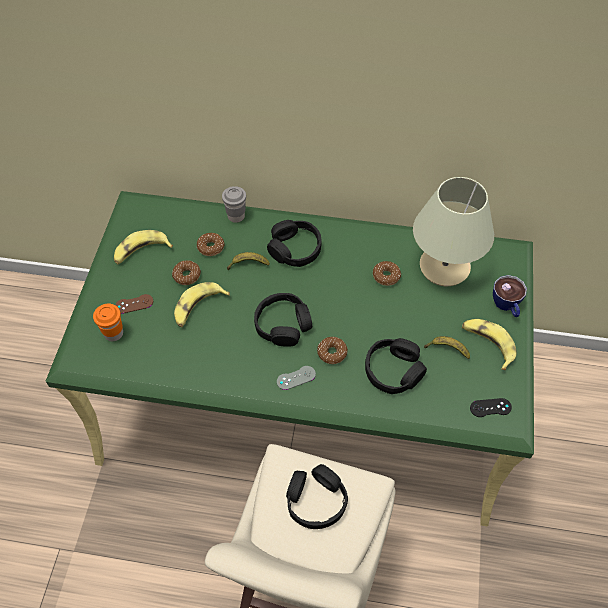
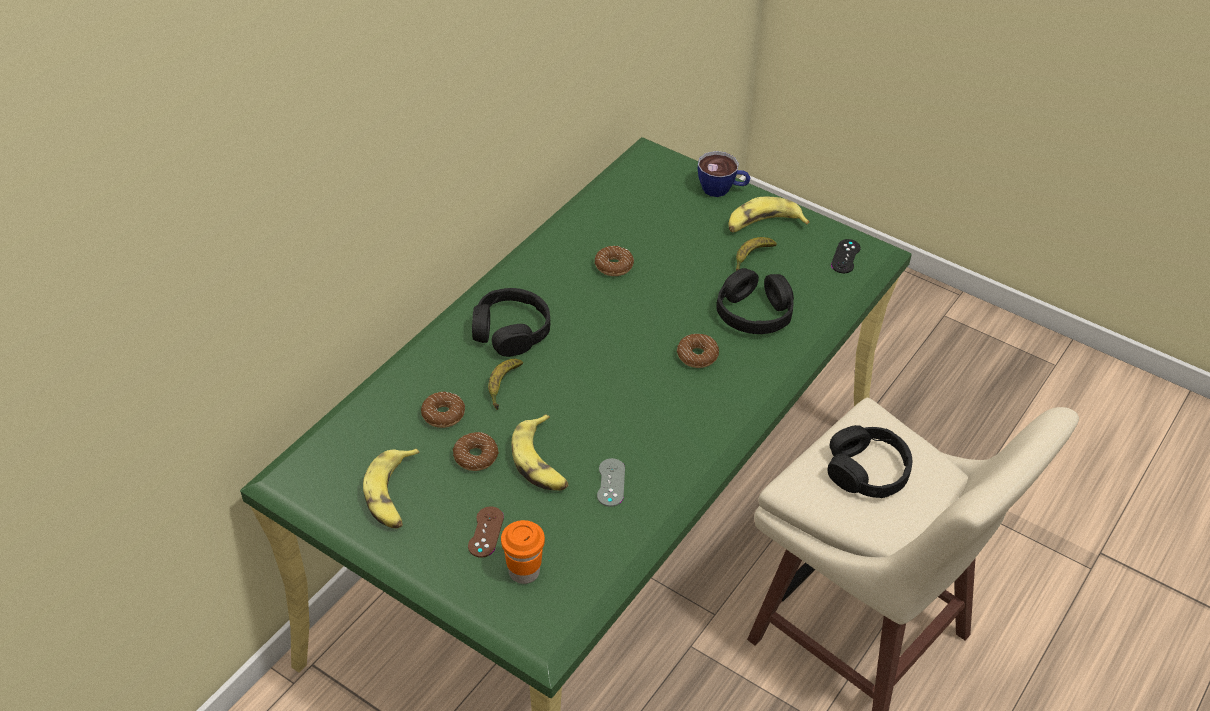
camera: 65 degrees left, 10 degrees down
(236, 216) = (407, 369): grey cup -> none
(283, 325) = (626, 386): black headphones -> none
(296, 378) = (714, 402): grey game controller -> grey game controller (611, 482)
(444, 267) = (634, 214): beige table lamp -> none

